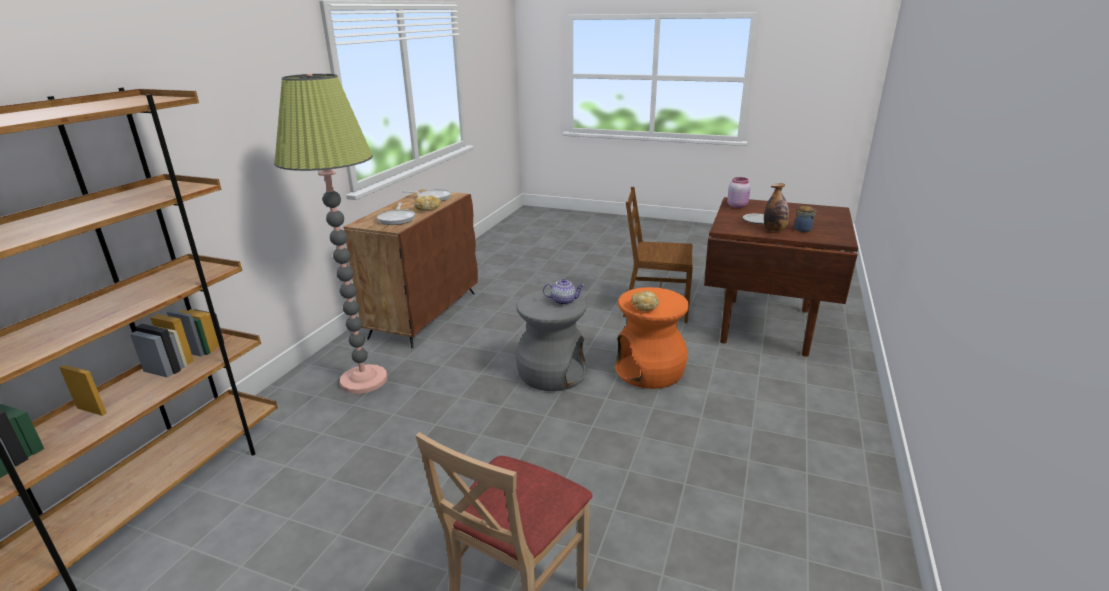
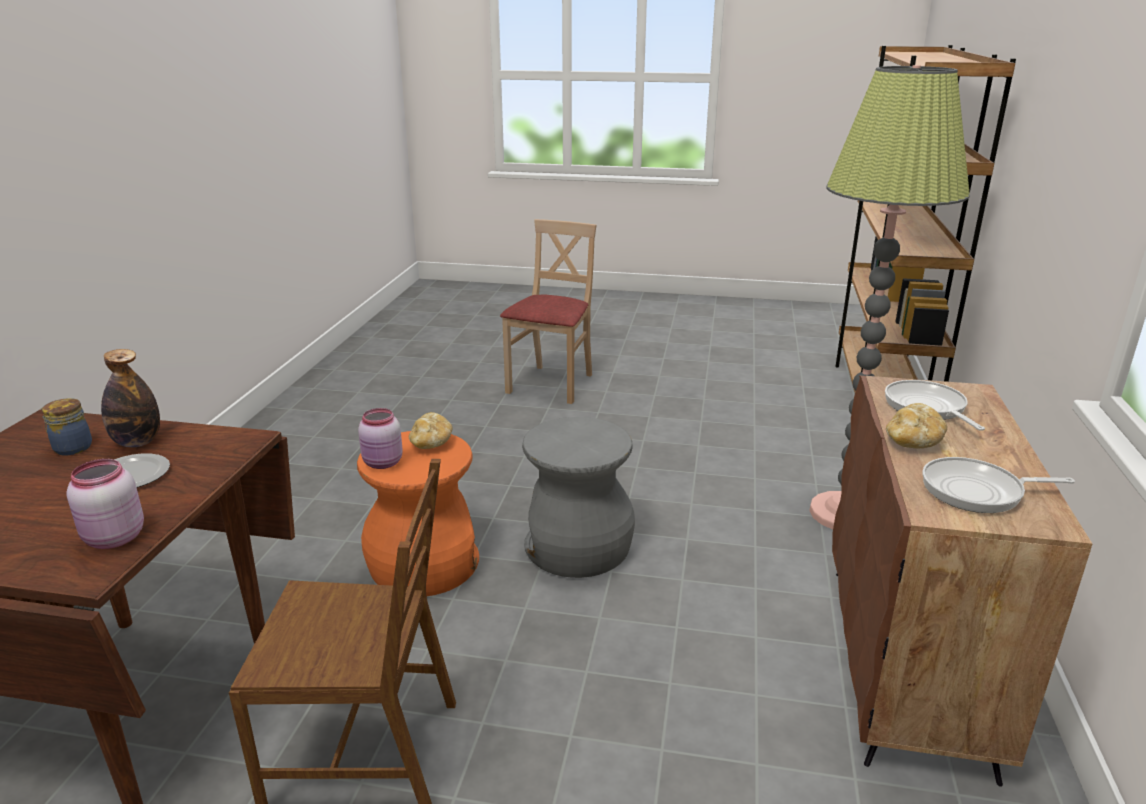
camera: 170 degrees right, 0 degrees up
(563, 301) = (559, 446): teapot -> none
(670, 297) = (383, 463): none -> pink jar

